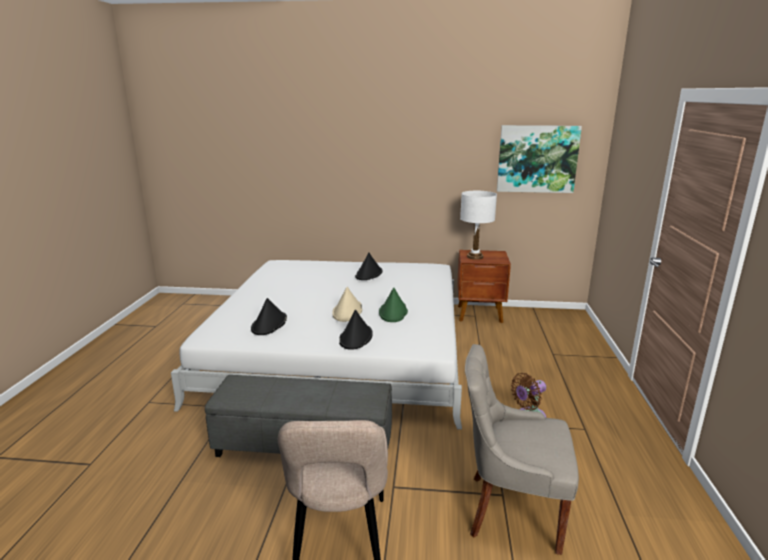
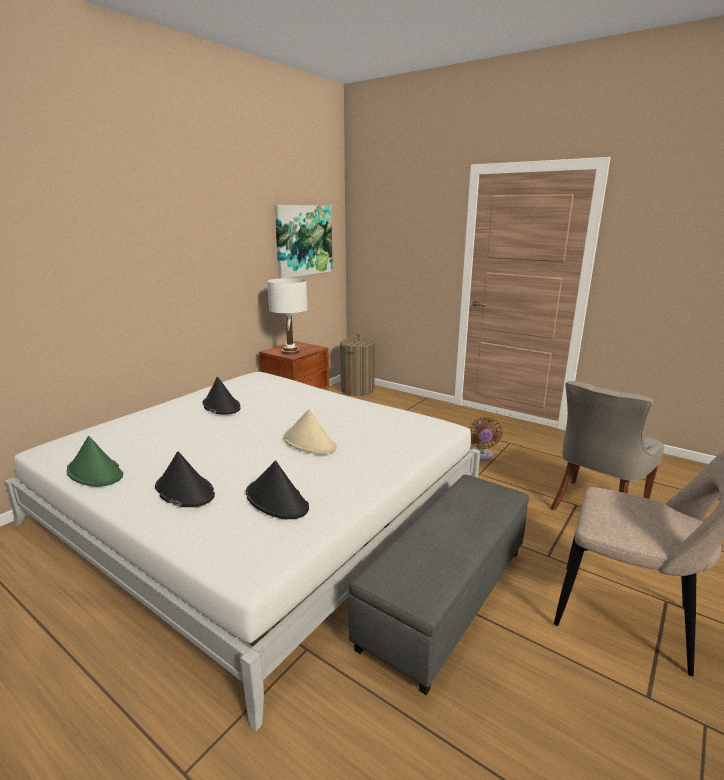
camera: 60 degrees left, 0 degrees up
(356, 337) = (381, 455): black hat -> black hat (184, 491)
(393, 312) = (340, 422): green hat -> green hat (95, 472)
(568, 321) = (357, 390): none -> laundry basket

